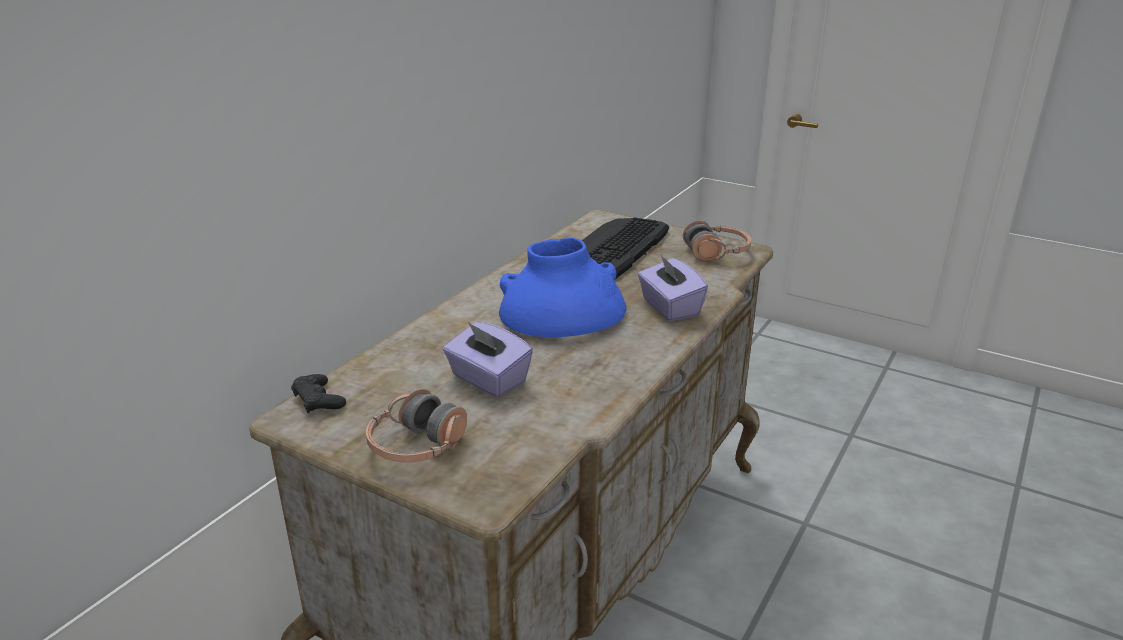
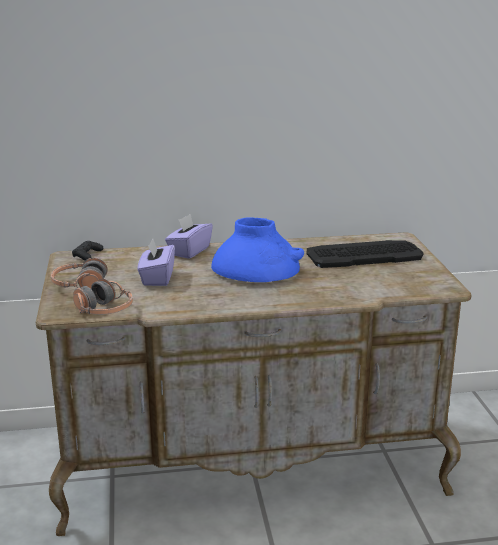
camera: 50 degrees right, 5 degrees down
(669, 307) = (314, 291): purple tissue box -> purple tissue box (189, 251)
(716, 252) = (421, 281): headphones -> headphones (104, 311)

